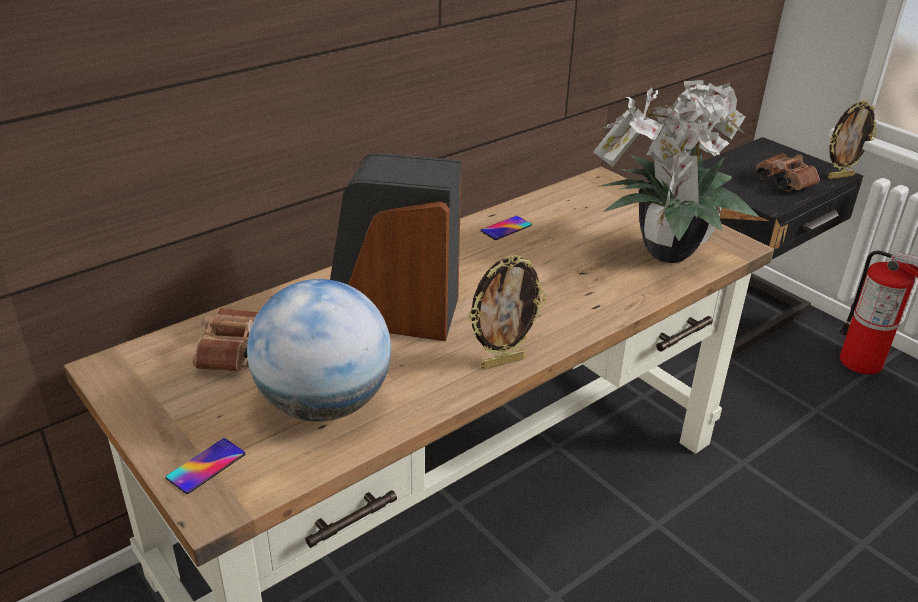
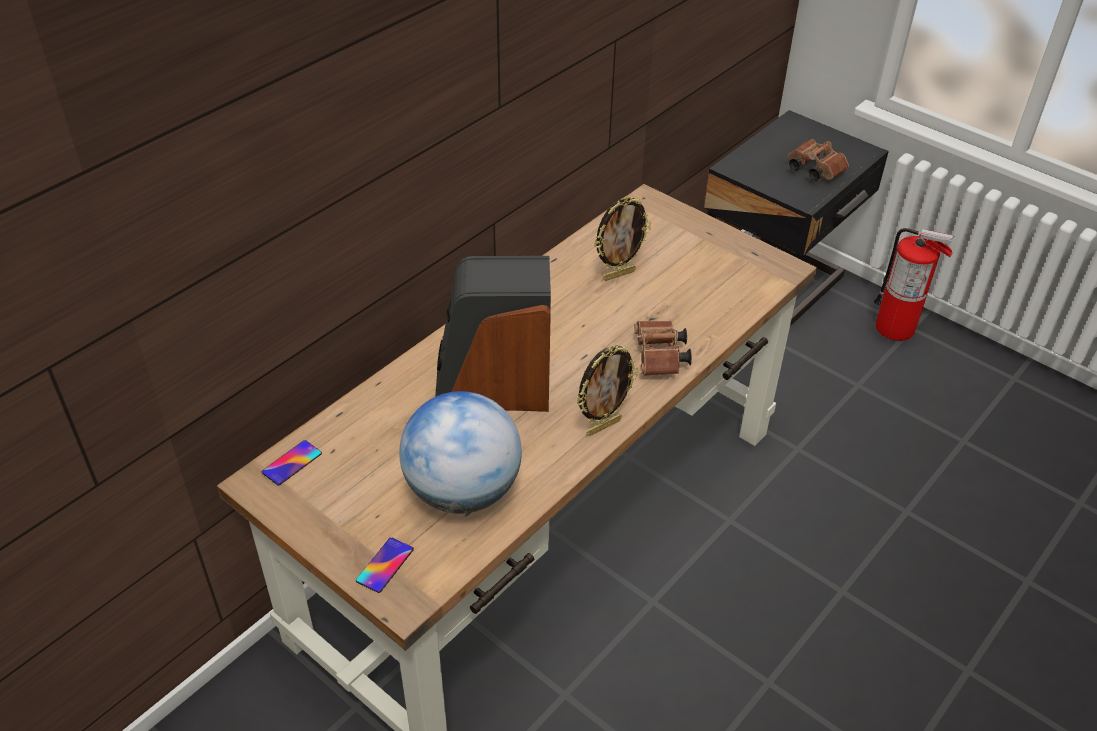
camera: 10 degrees left, 10 degrees up
(236, 355) = (368, 452): brown binoculars -> brown binoculars (660, 358)
(506, 228) = (571, 275): phone -> phone (292, 463)
(662, 253) = (718, 286): potted plant -> none
(840, 176) = (867, 155): picture frame -> picture frame (618, 274)

